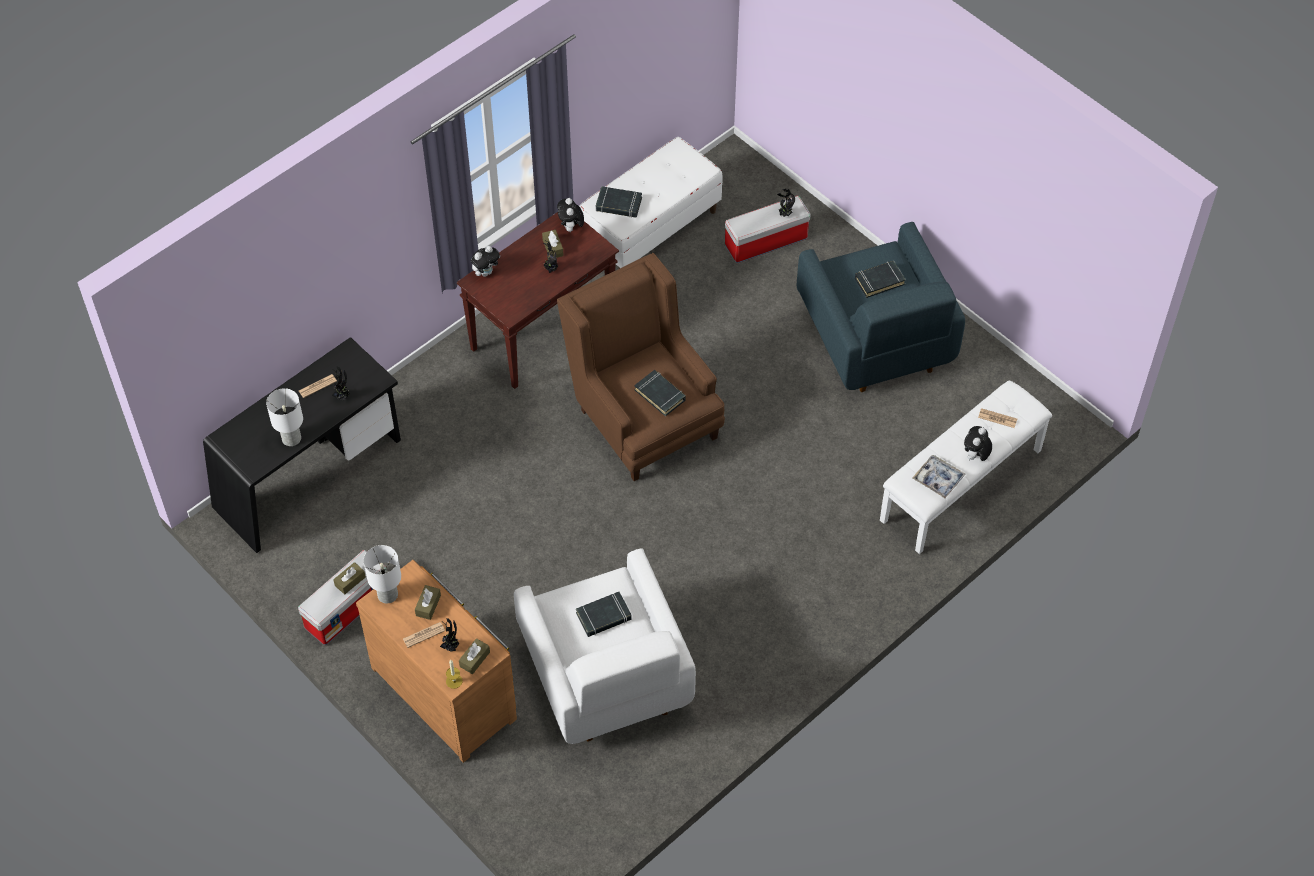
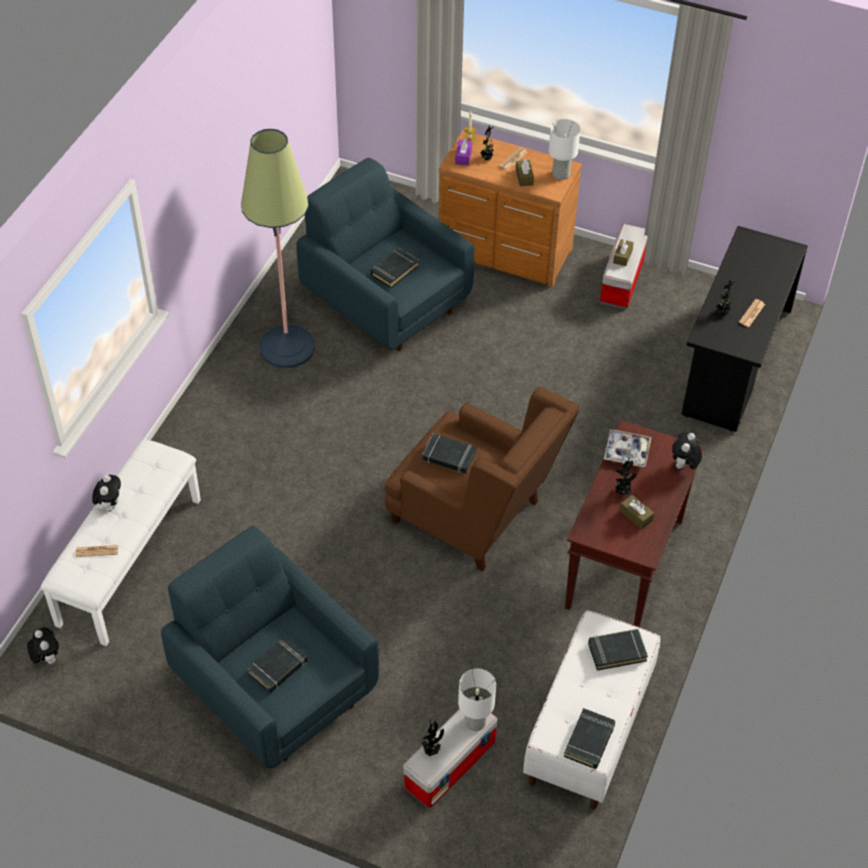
camera: 155 degrees right, 5 degrees down
(291, 439) = (736, 266): white table lamp -> white table lamp (475, 721)
(474, 659) = (463, 156): brown tissue box -> purple tissue box
(571, 228) = (632, 545): plush toy -> plush toy (46, 658)
(606, 676) = (385, 302): white armchair -> blue armchair
(676, 157) = (589, 741): none -> black book
(732, 657) = (287, 347): none -> floor lamp
(938, 479) = (141, 470): tray -> tray (626, 452)

